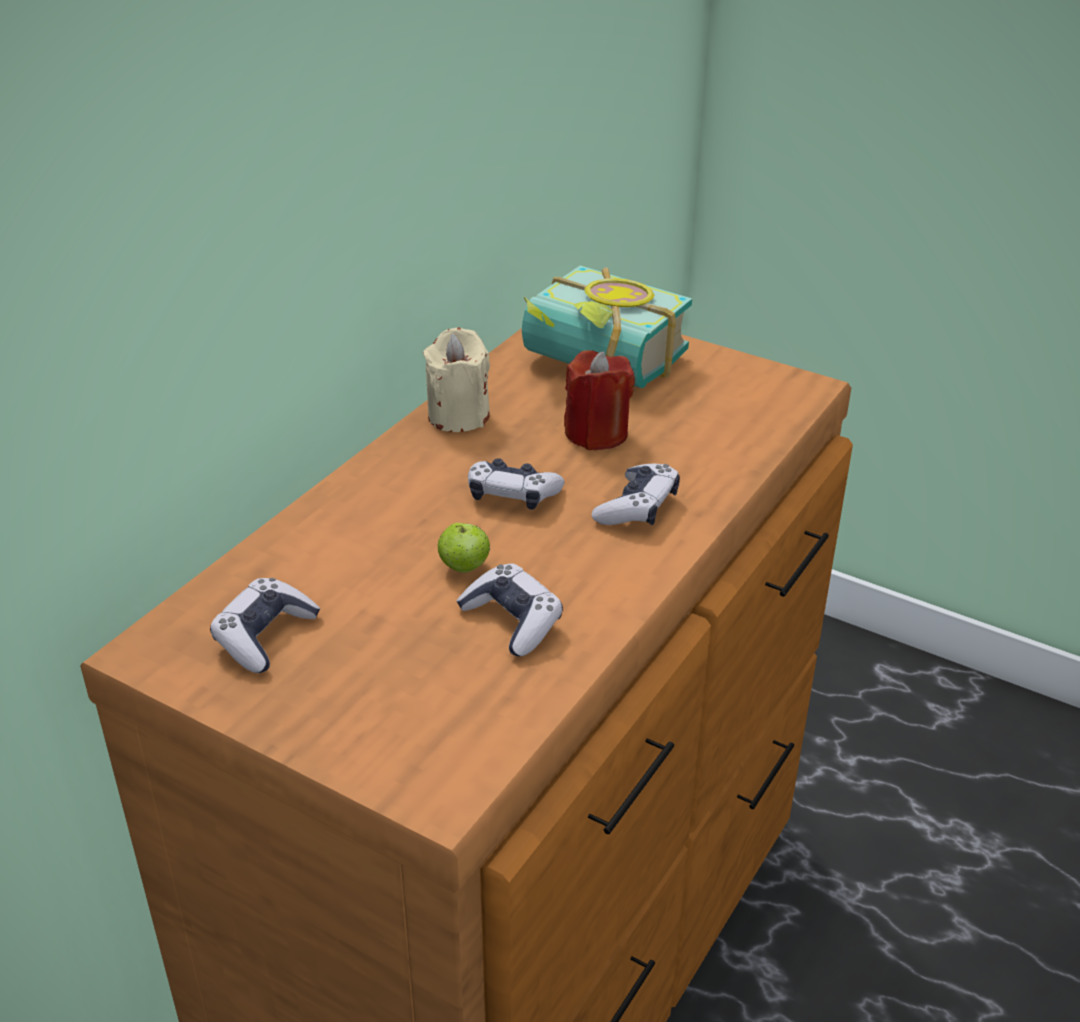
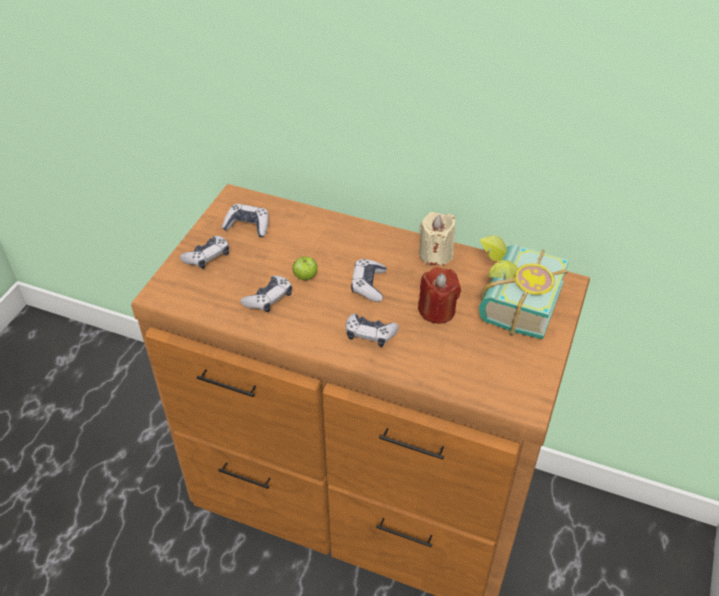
camera: 80 degrees right, 10 degrees up
(344, 707) = (207, 257): none -> game controller

